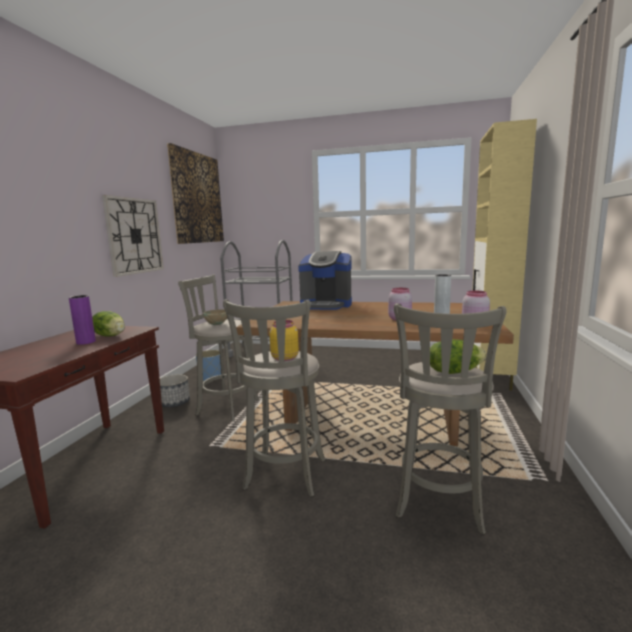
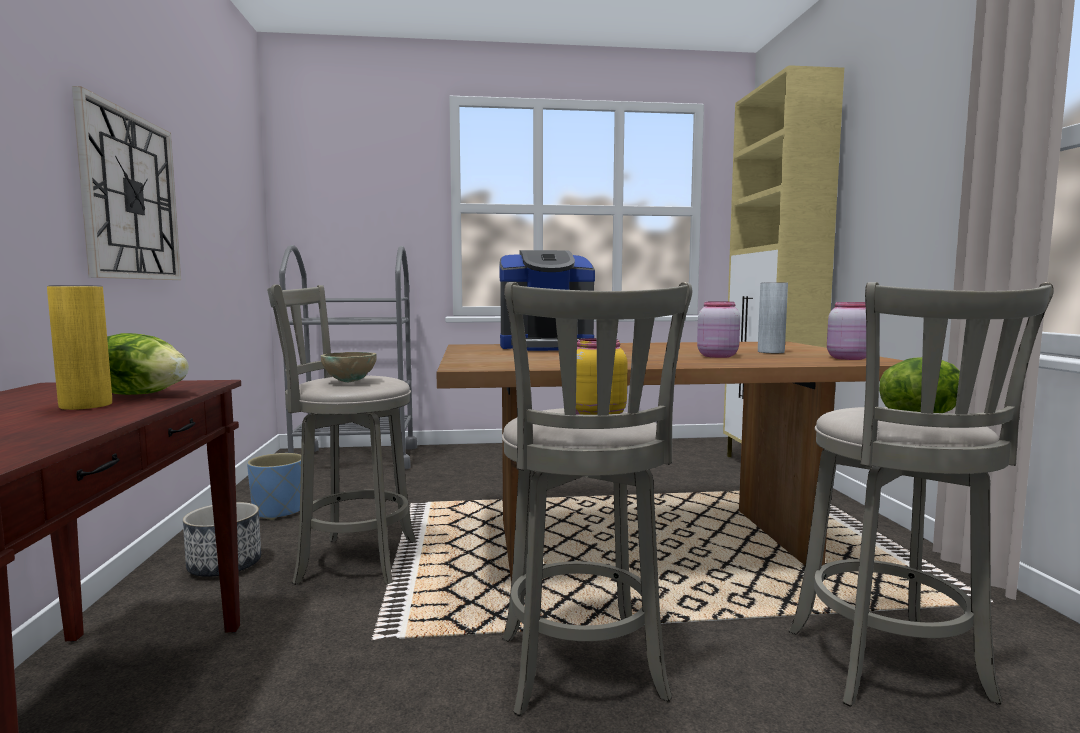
camera: 20 degrees left, 5 degrees down
(86, 342) = (86, 405): purple vase -> yellow vase
(197, 198) = (232, 153): picture -> none

